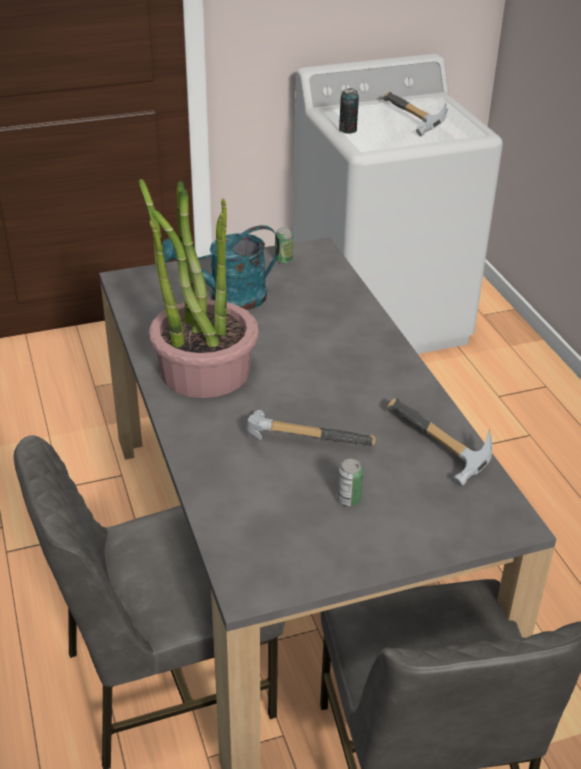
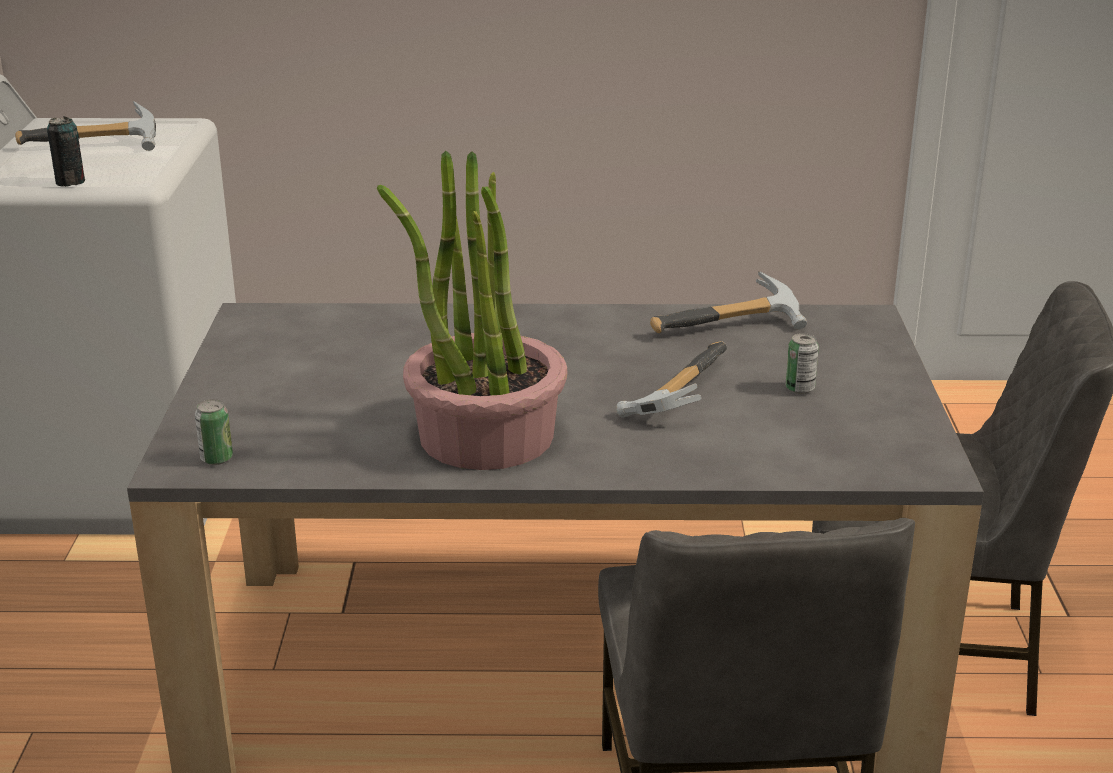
camera: 70 degrees left, 10 degrees down
(227, 298) = (316, 394): turquoise watering can -> none
(283, 260) = (252, 341): can -> can (216, 459)

